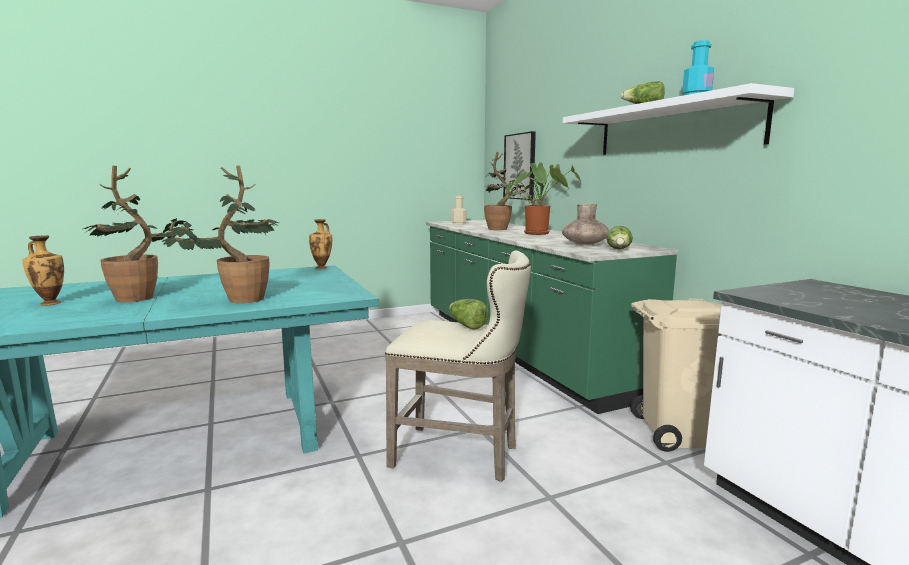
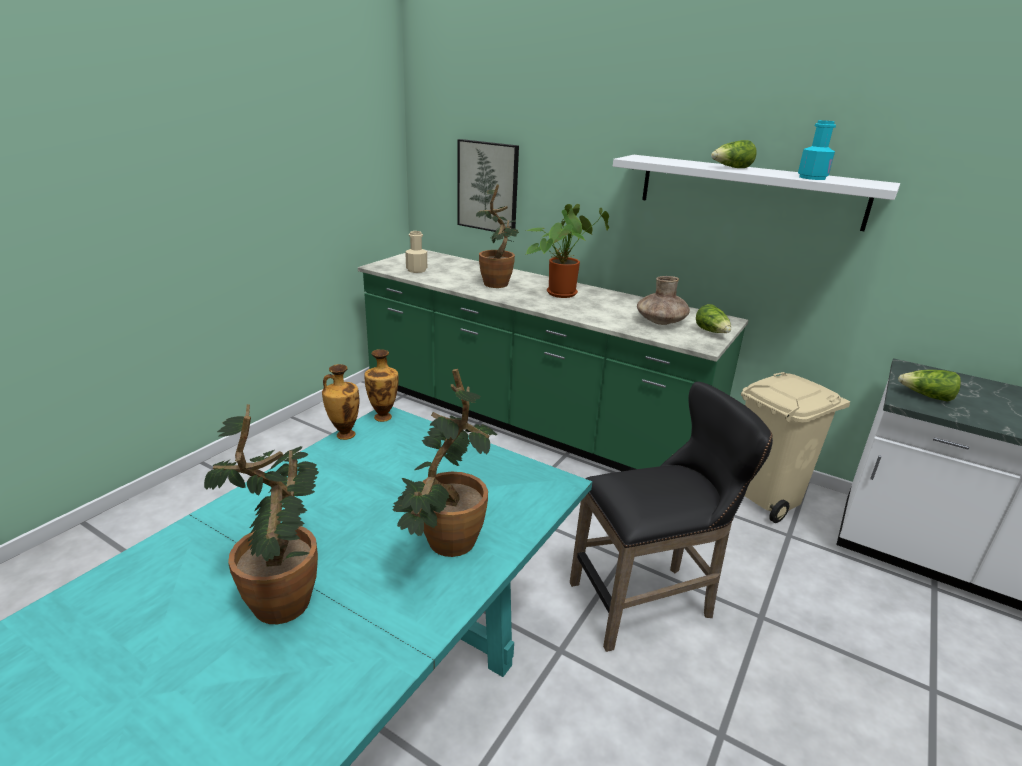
camera: 35 degrees left, 15 degrees up
(50, 303) = (157, 681): vase -> vase (344, 434)
(461, 456) = (649, 602): beige stool -> black stool
(466, 325) = (670, 479): lettuce -> lettuce (926, 396)

